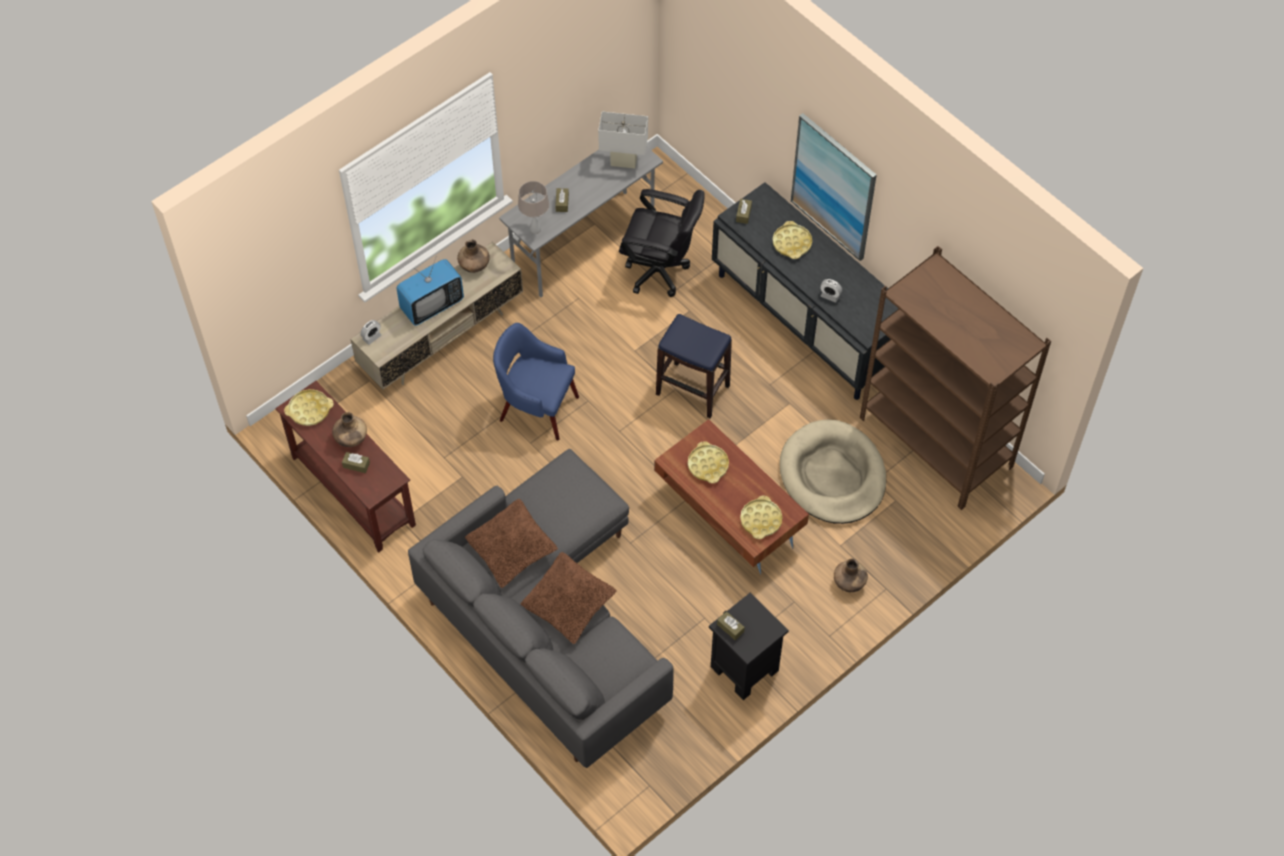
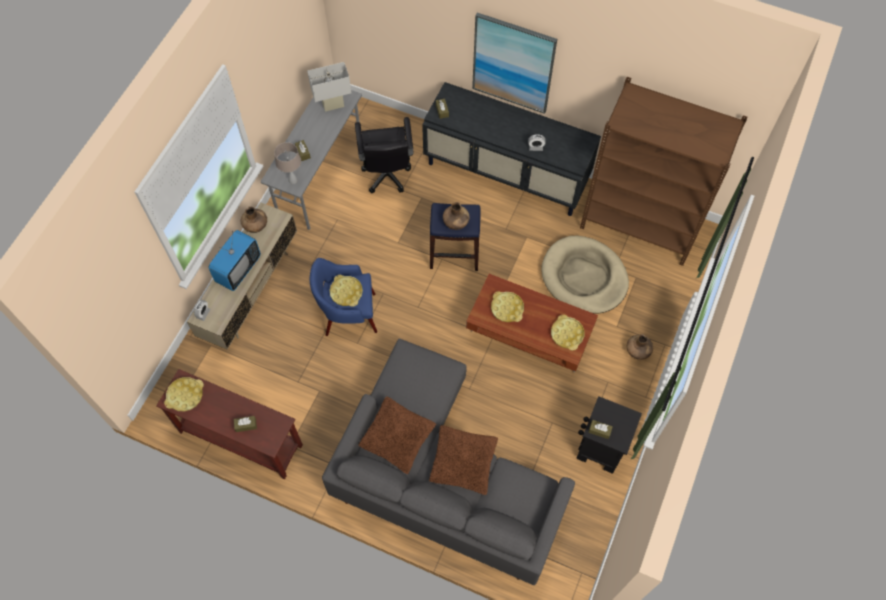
camera: 25 degrees left, 5 degrees up
(351, 438) = (231, 405): brown vase -> brown vase (455, 223)
(661, 273) = (387, 178): black office chair -> black office chair turned 90 degrees clockwise
(792, 243) = (488, 119): yellow tray -> yellow tray (346, 292)

